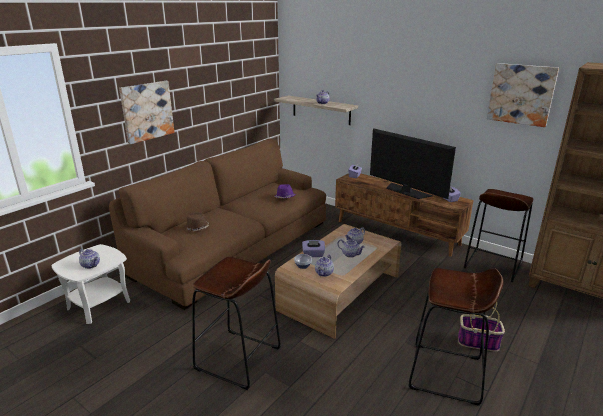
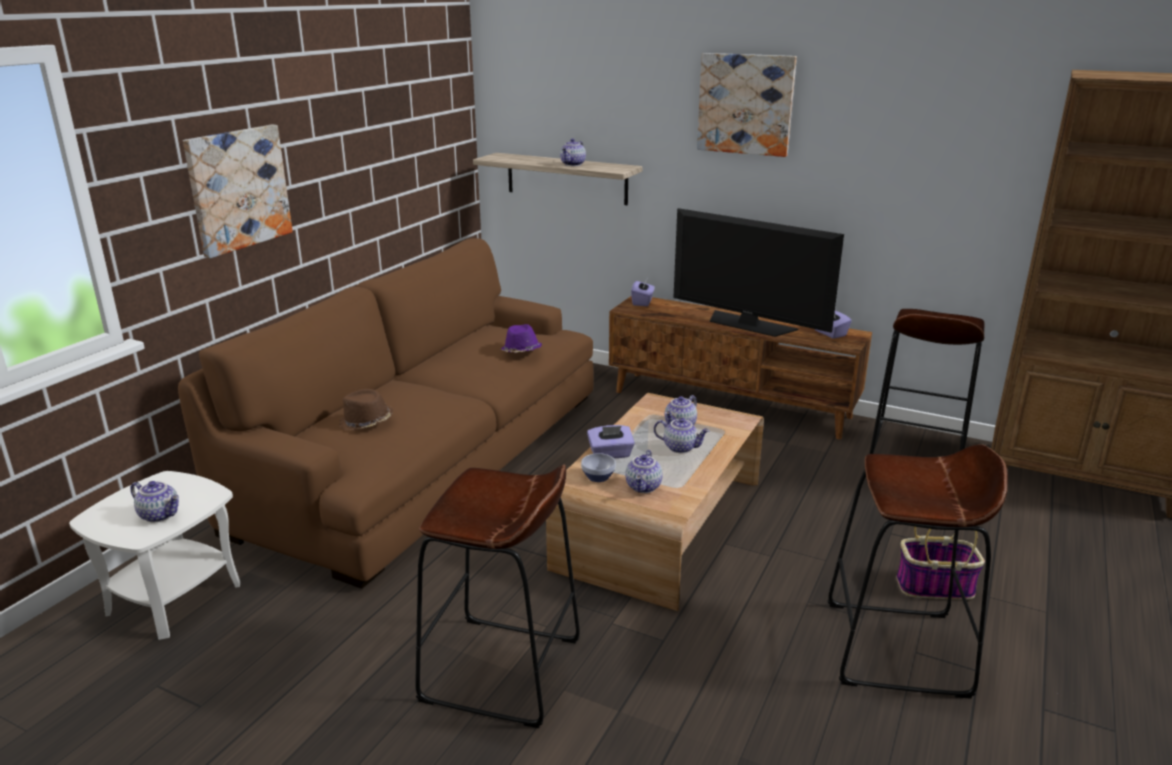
camera: 10 degrees left, 0 degrees up
(521, 94) = (955, 132): picture -> picture (745, 104)

